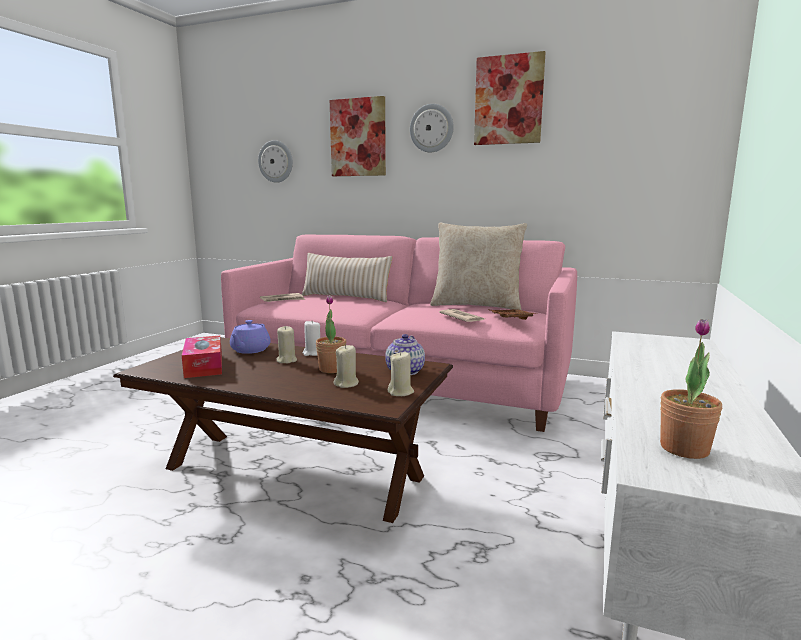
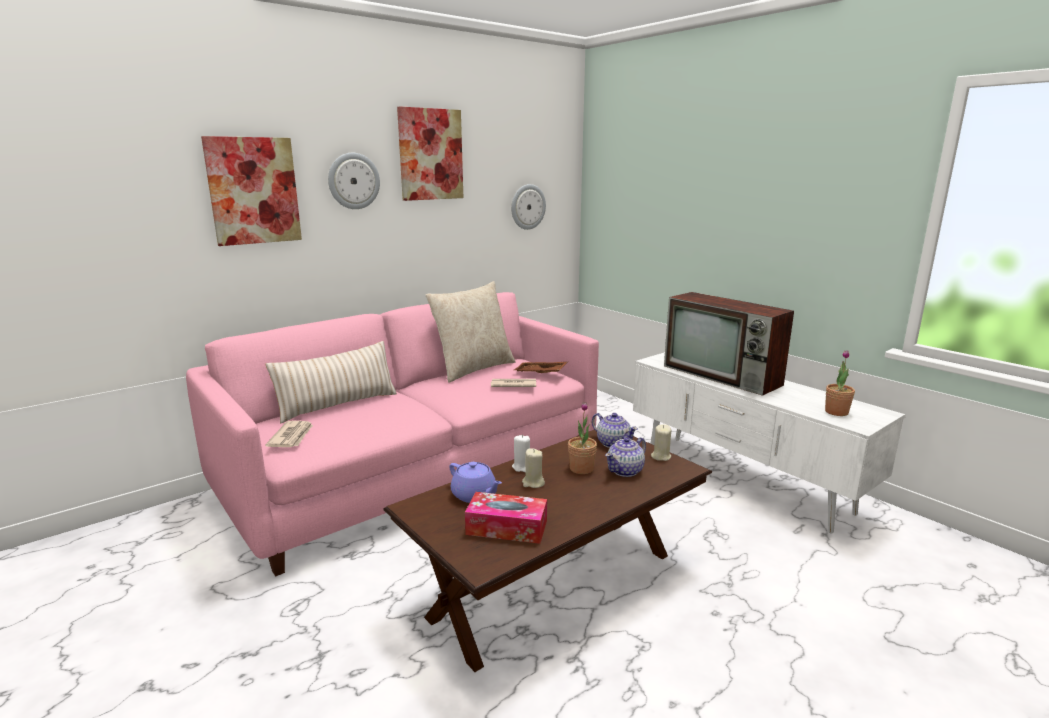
camera: 60 degrees left, 5 degrees up
(276, 161) = (97, 229): wall clock -> wall clock (527, 207)
(346, 384) = (625, 471): beige candle -> teapot
(667, 368) = (723, 376): none -> television

